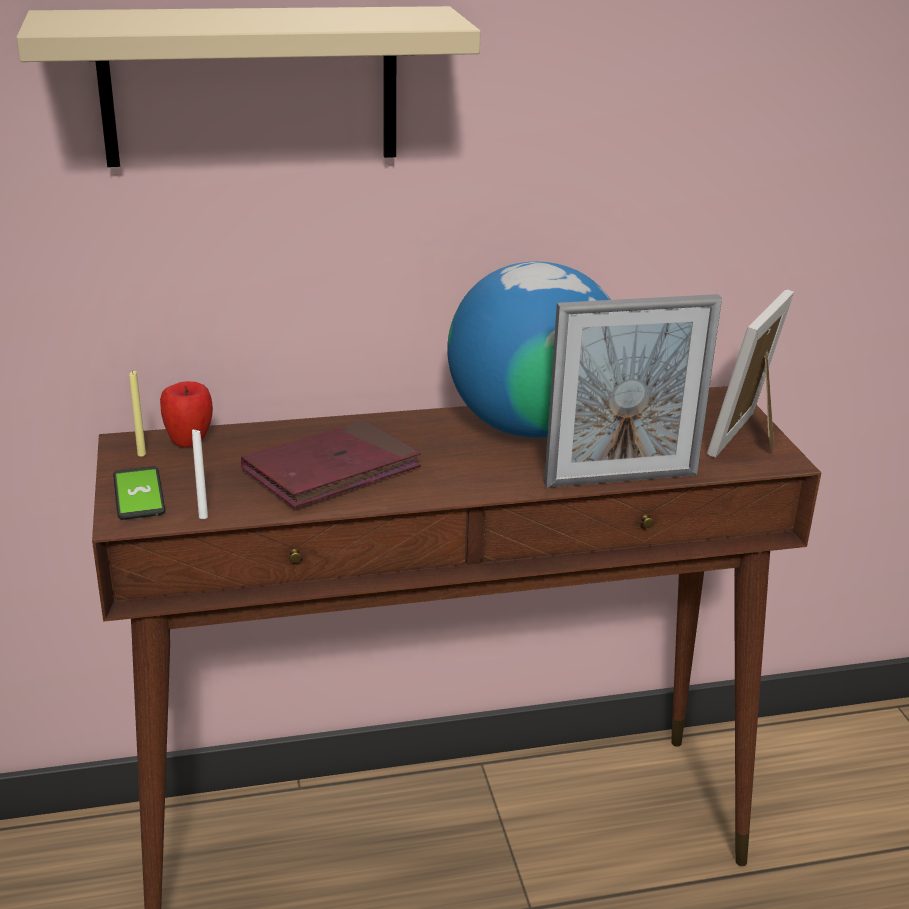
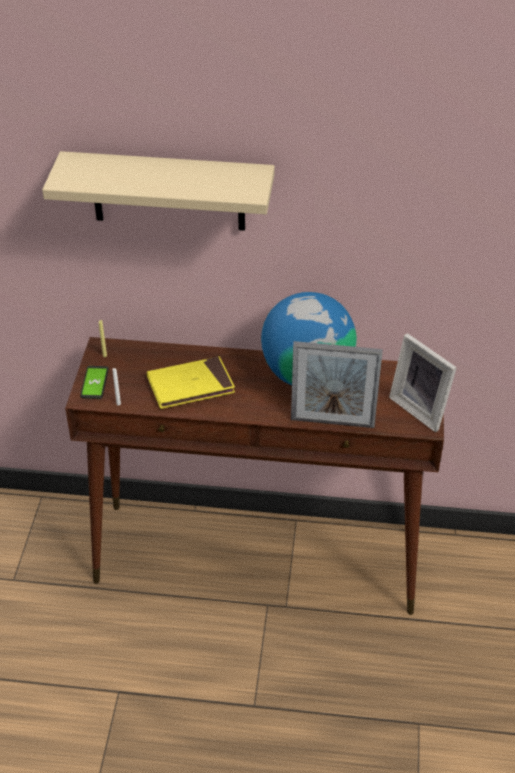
camera: 20 degrees right, 15 degrees up
(189, 443) = (130, 352): apple -> none
(332, 470) = (190, 386): red book -> yellow book
(751, 439) = (421, 408): picture frame -> picture frame turned 90 degrees counterclockwise

